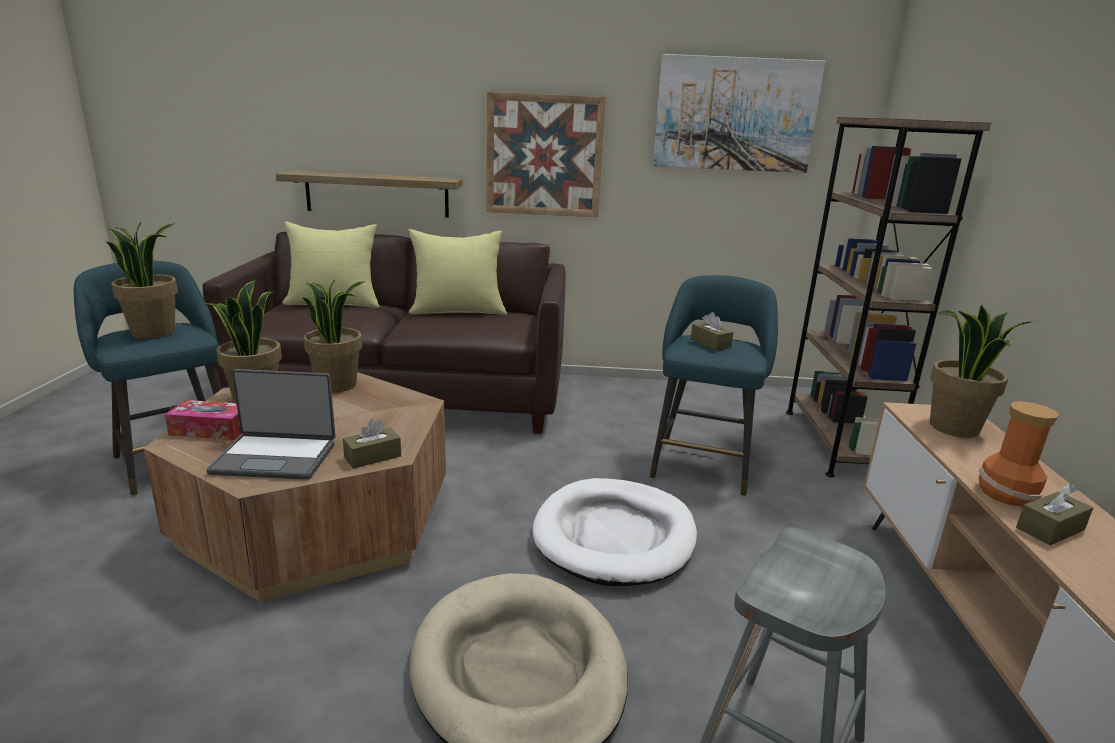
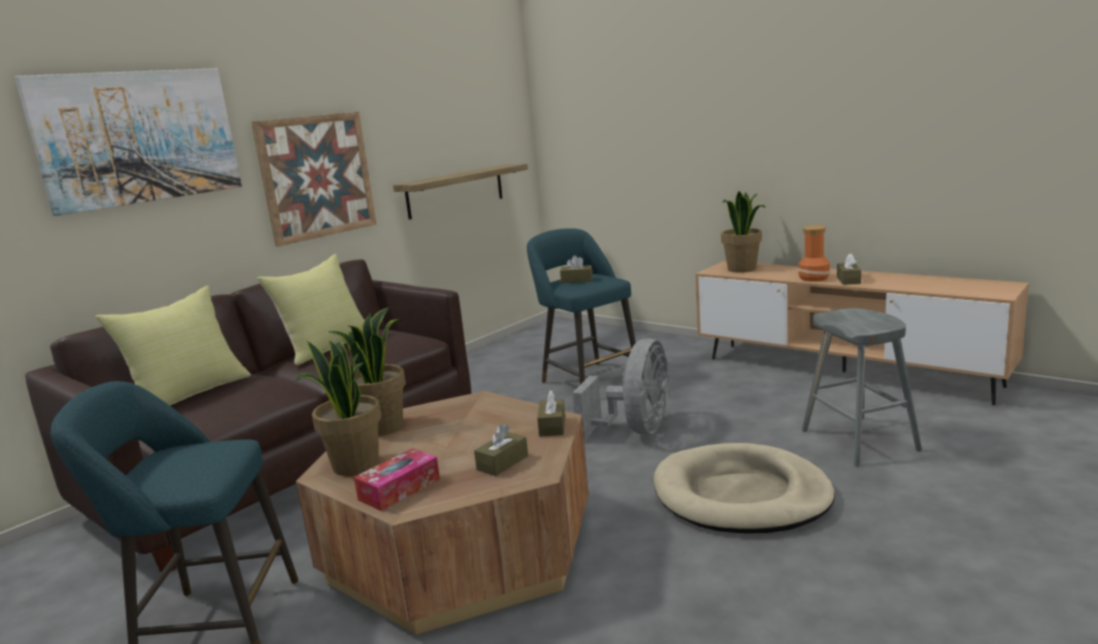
camera: 50 degrees left, 5 degrees down
(154, 332) = (176, 462): potted plant -> none
(276, 457) = (502, 463): laptop -> brown tissue box
(377, 194) = (150, 260): shelf -> shelf (455, 191)
(615, 536) = (636, 430): white dog bed -> grey fan
(735, 114) = (449, 113): picture -> picture (138, 137)
(835, 443) = (617, 337): brown bookcase -> none

